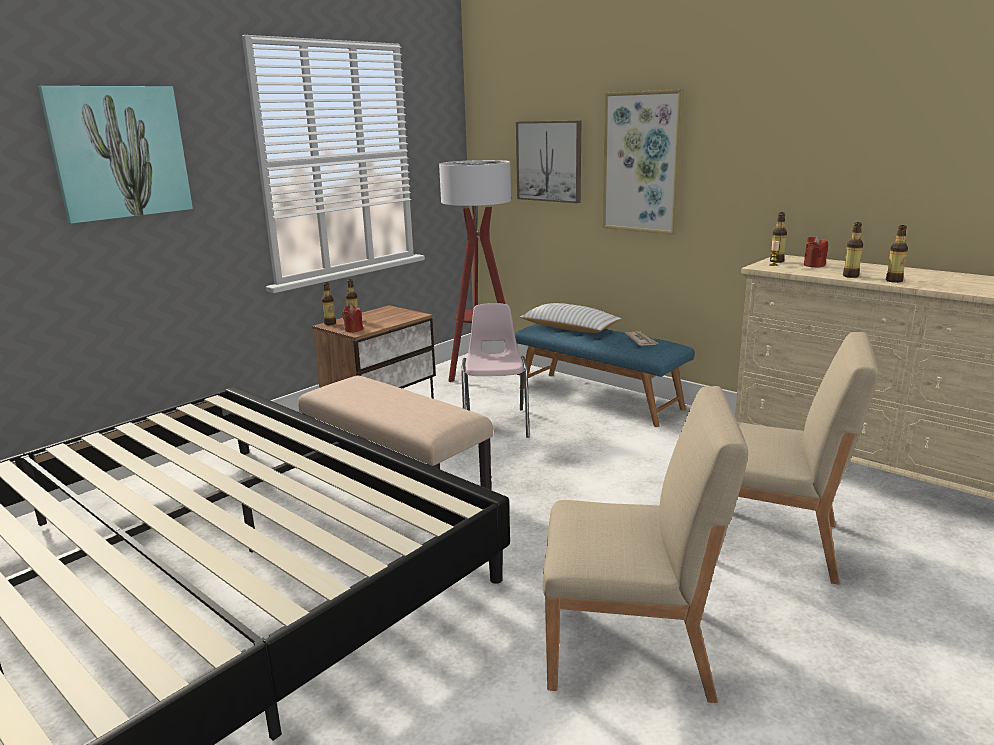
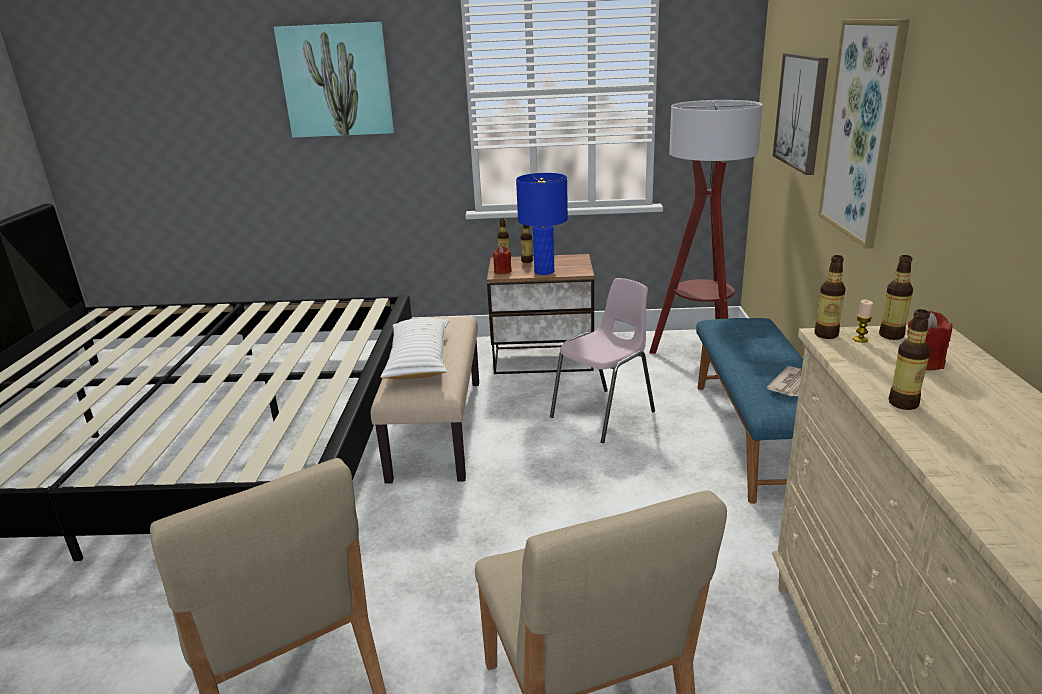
camera: 50 degrees right, 5 degrees up
(388, 321) = (544, 271): none -> blue table lamp
(569, 328) = (752, 337): white pillow -> white pillow (419, 360)
(894, 281) = (944, 443): bottle -> bottle (826, 334)

